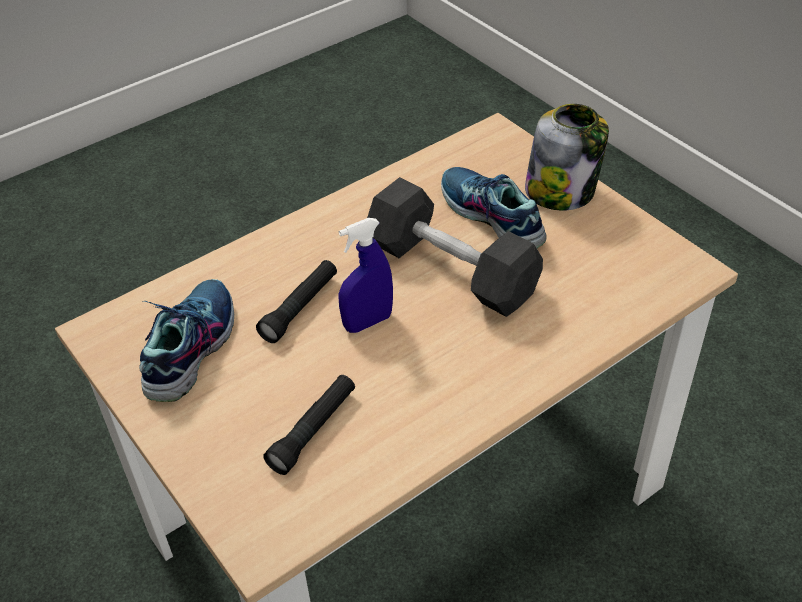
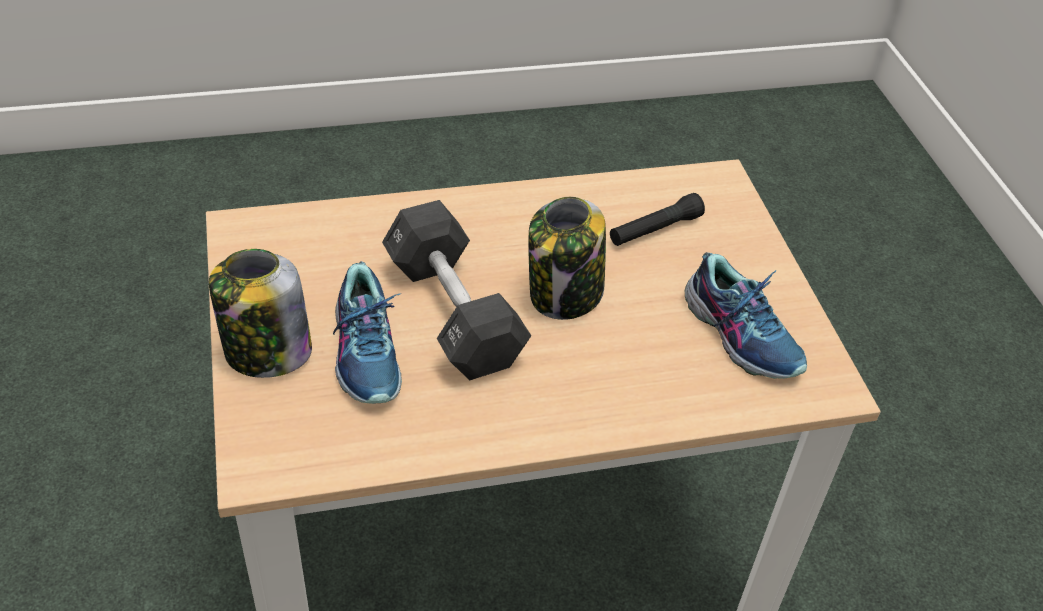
camera: 160 degrees left, 0 degrees up
(190, 348) = (742, 334): shoe -> shoe turned 75 degrees counterclockwise
(300, 308) = (622, 332): black flashlight -> none
(368, 322) = (565, 294): blue spray bottle -> jar

